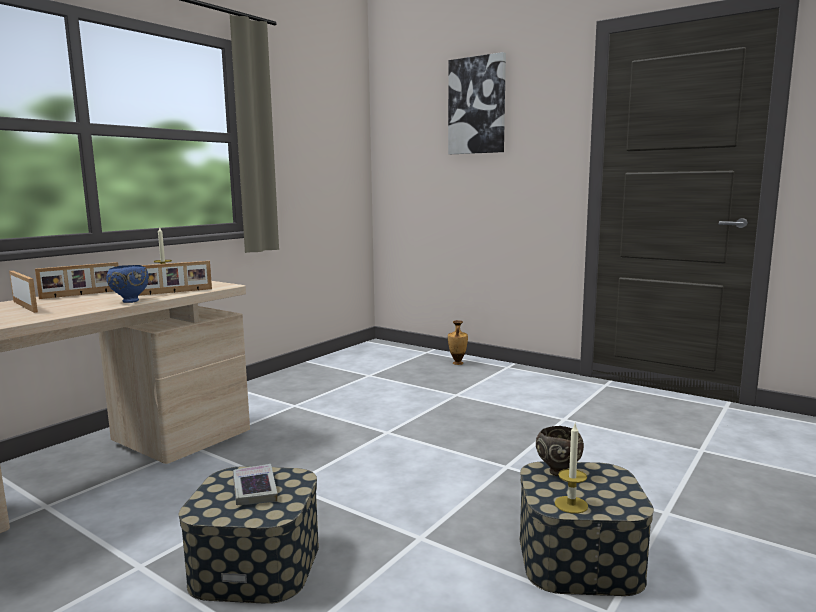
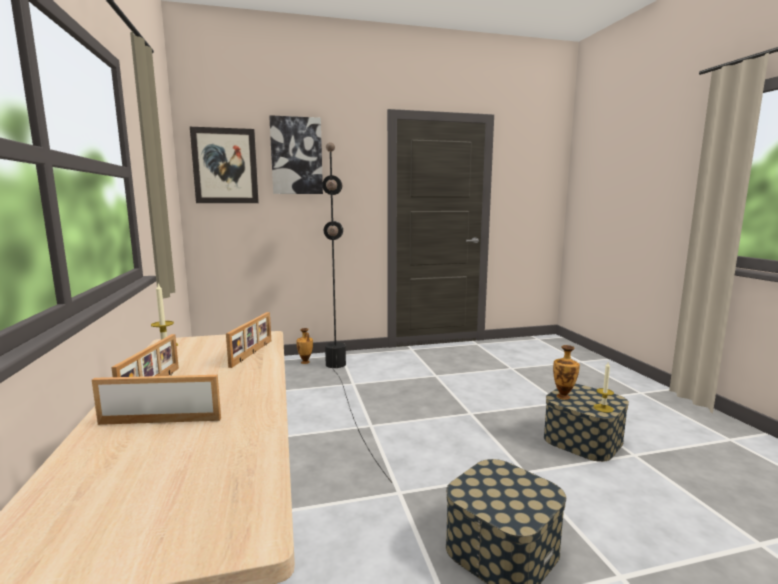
camera: 50 degrees left, 0 degrees up
(130, 301) = (259, 373): blue bowl -> none
(254, 490) = (500, 489): book -> none
(408, 125) = (225, 166): none -> picture
(441, 394) = (344, 386): none -> black floor lamp
(558, 471) = (563, 396): brown bowl -> vase

